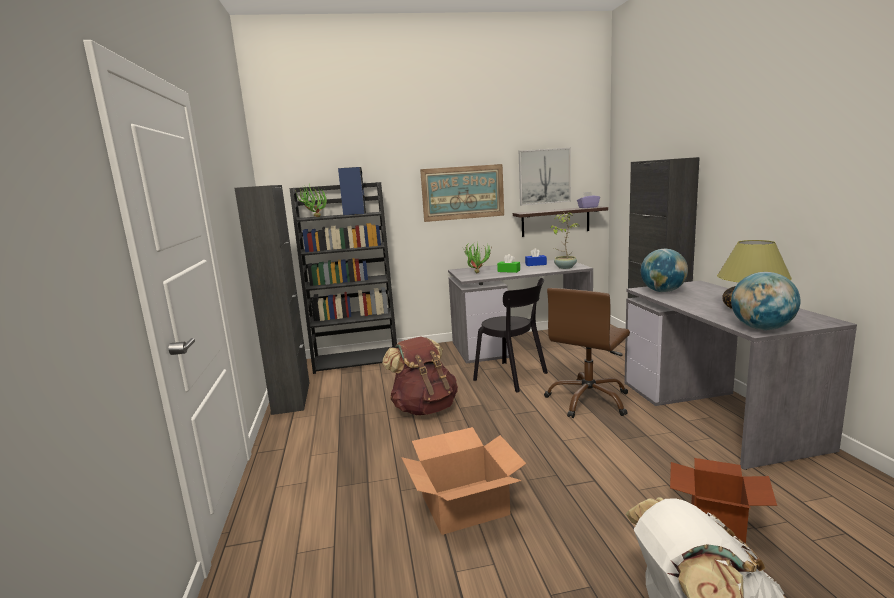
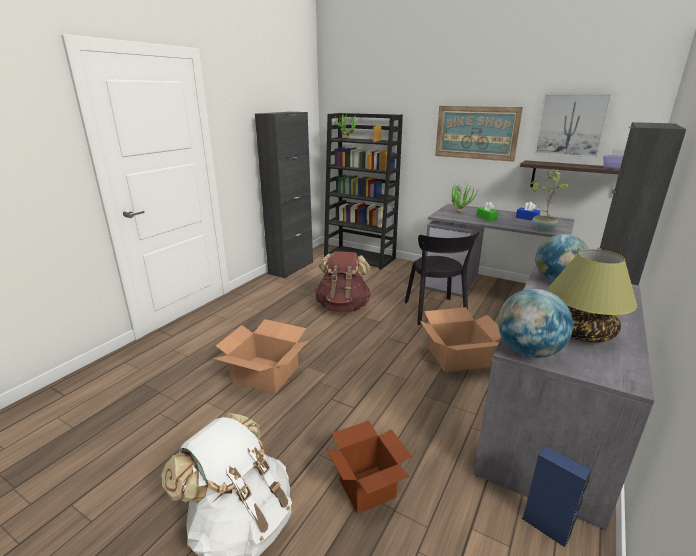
camera: 40 degrees right, 10 degrees up
(354, 214) = (373, 141): blue speaker -> blue speaker (546, 526)
(588, 400) = (457, 356): brown office chair -> cardboard box

